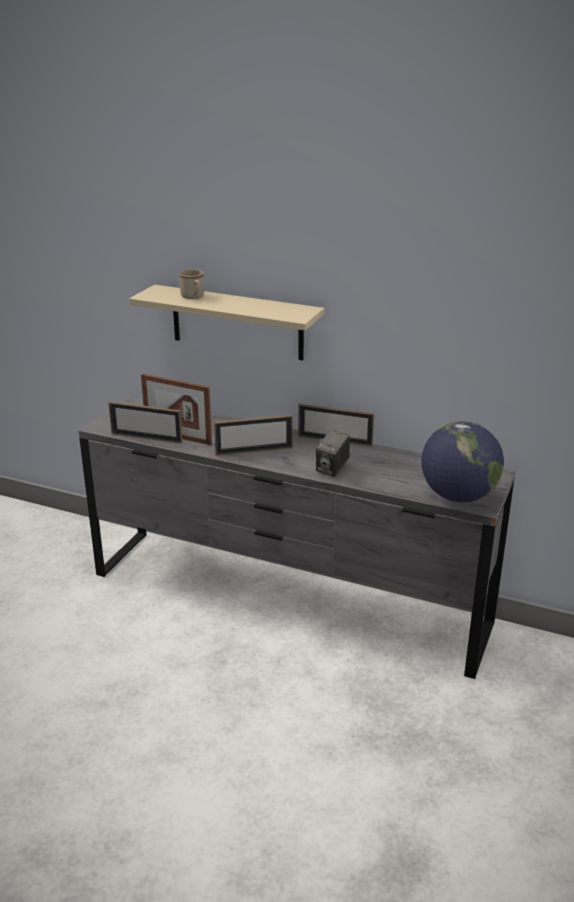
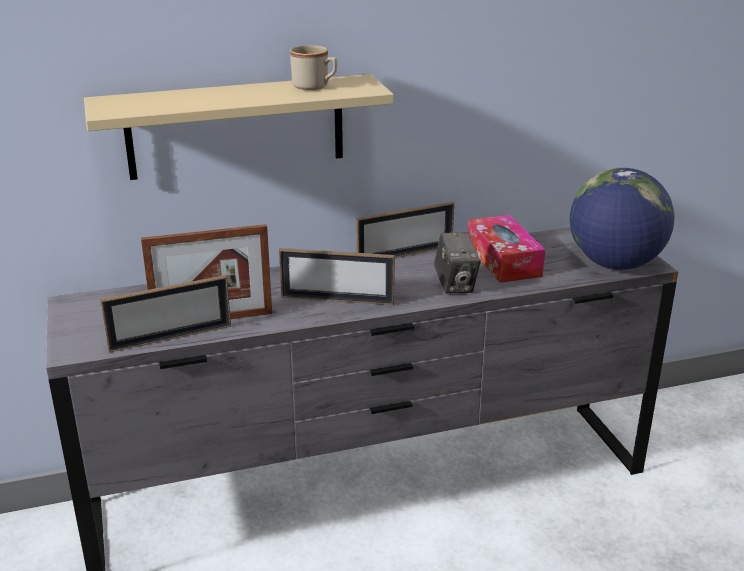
camera: 40 degrees left, 0 degrees up
(193, 297) = (181, 98): beige mug -> beige mug (315, 87)
(254, 451) = (337, 300): picture frame -> picture frame turned 60 degrees clockwise
(388, 466) = (503, 260): none -> tissue box

